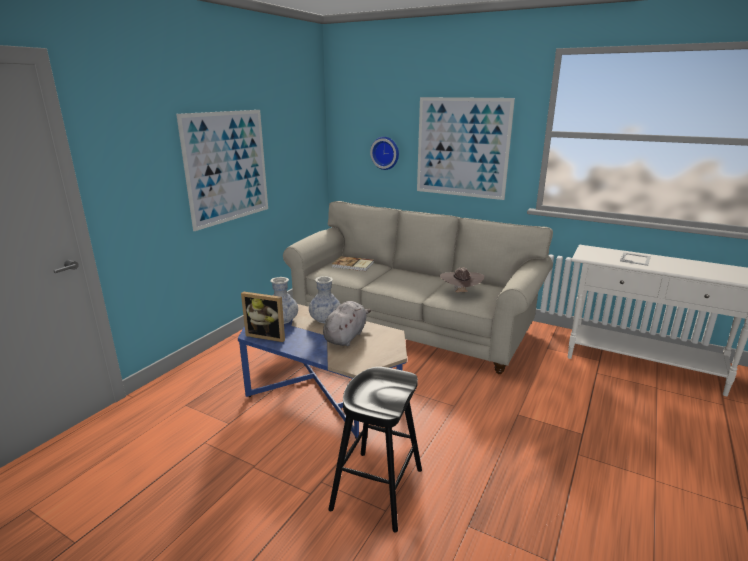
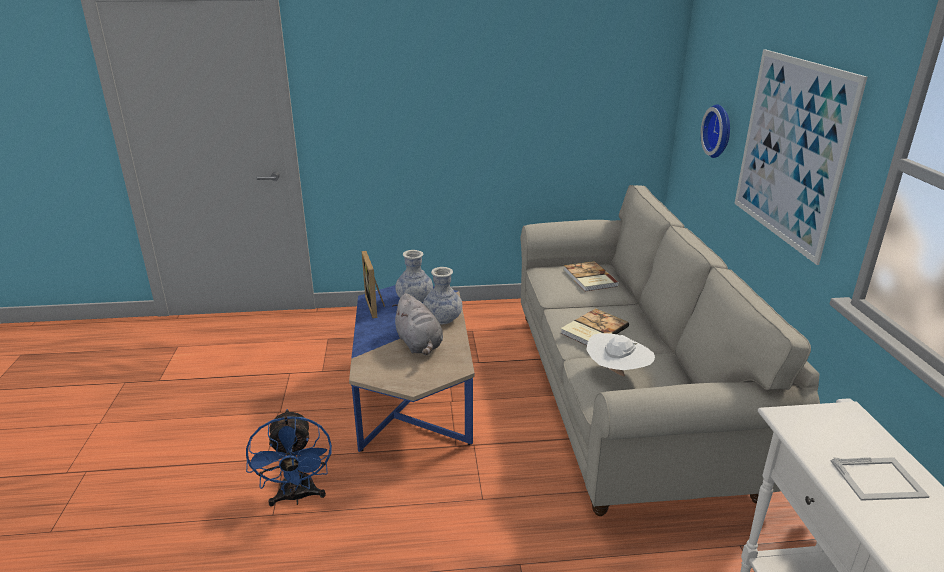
camera: 55 degrees right, 5 degrees up
(227, 167) = (474, 112): picture -> none
(346, 336) = (419, 344): grey plush toy -> grey plush toy turned 75 degrees clockwise
(377, 489) = (297, 497): black stool -> blue fan
(406, 284) = (593, 330): none -> book
(460, 293) = (617, 374): brown hat -> white hat

